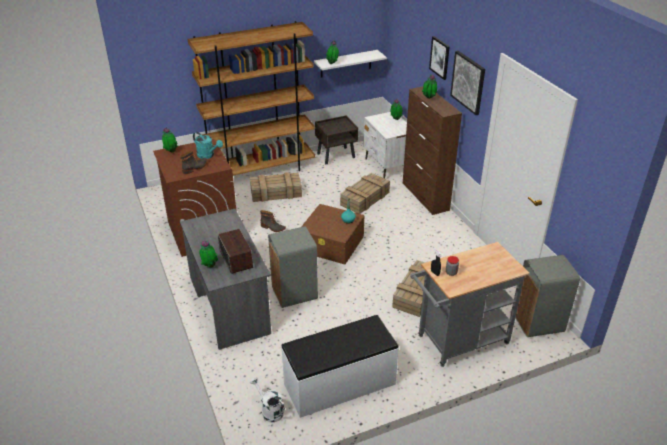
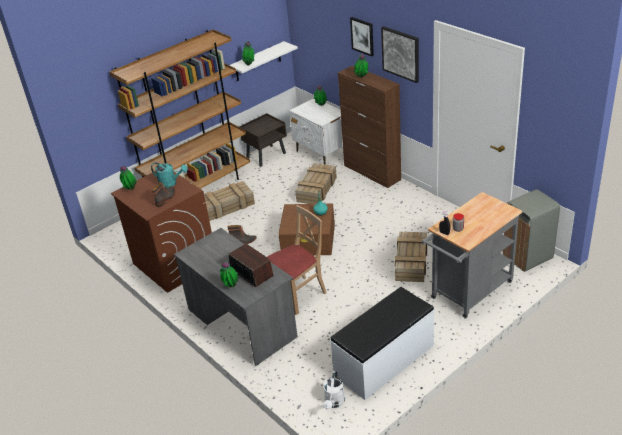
camera: 15 degrees left, 0 degrees up
(269, 410) = (334, 403): white watering can -> white watering can turned 105 degrees counterclockwise
(295, 294) = (299, 295): grey trash can -> beige chair

